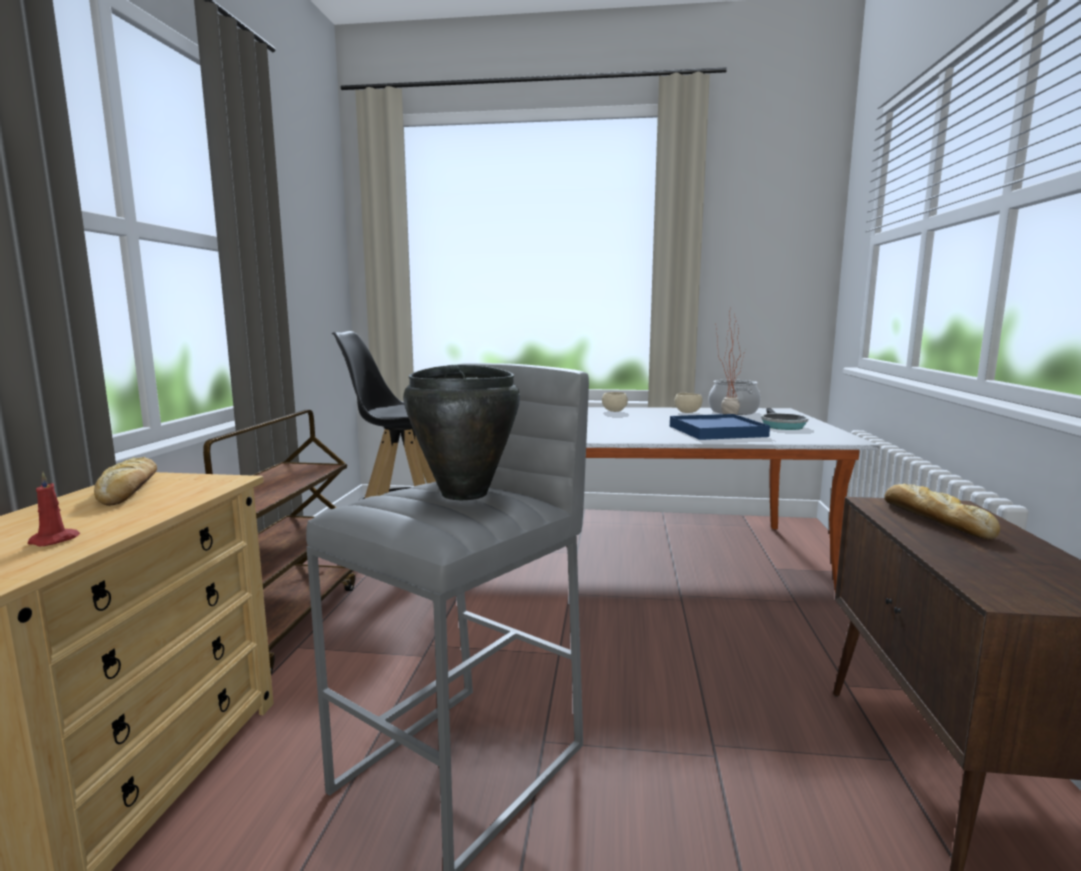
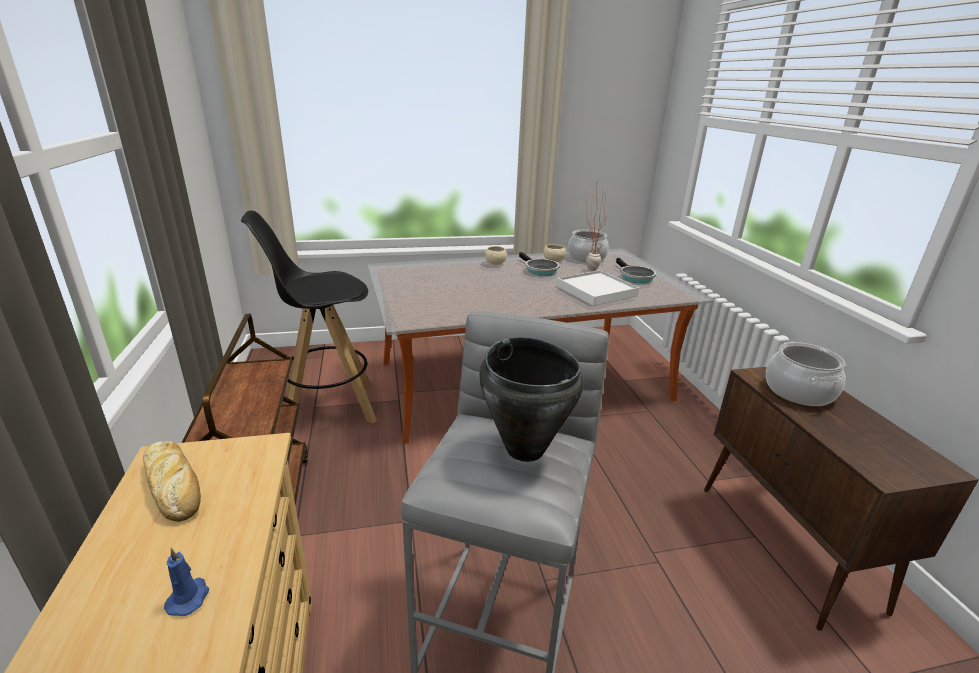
camera: 20 degrees left, 15 degrees up
(56, 540) = (189, 597): red candle -> blue candle
(662, 416) = (539, 270): none -> frying pan
(717, 431) = (596, 291): blue tray -> white tray
(933, 519) = (798, 391): bread -> cooking pot

